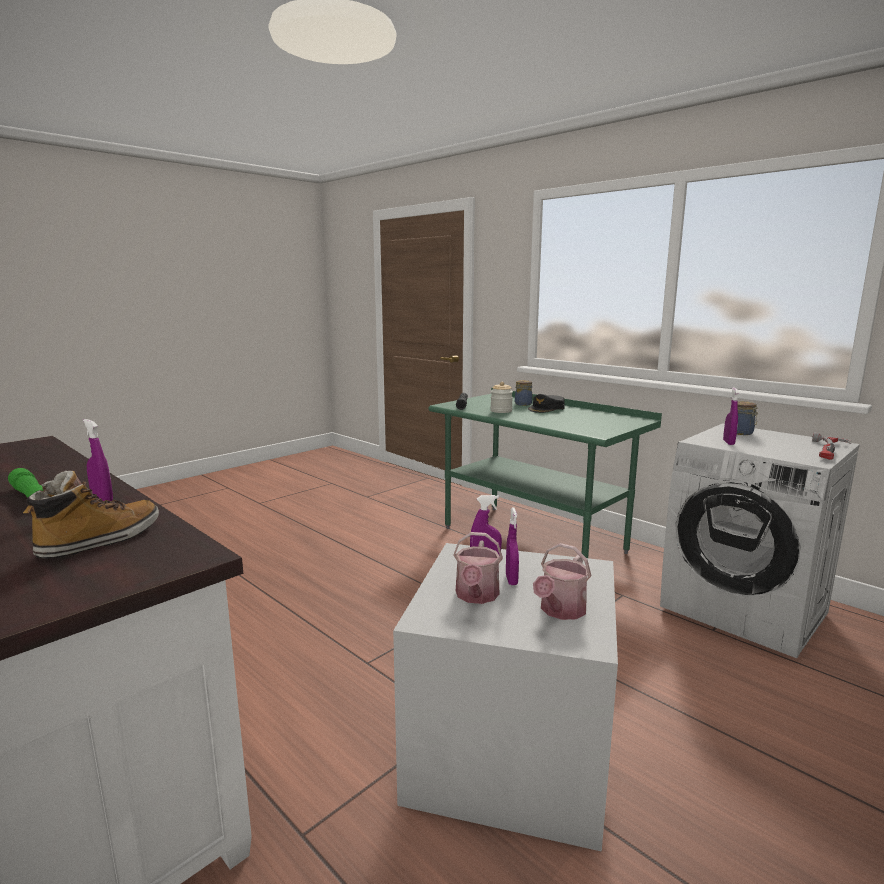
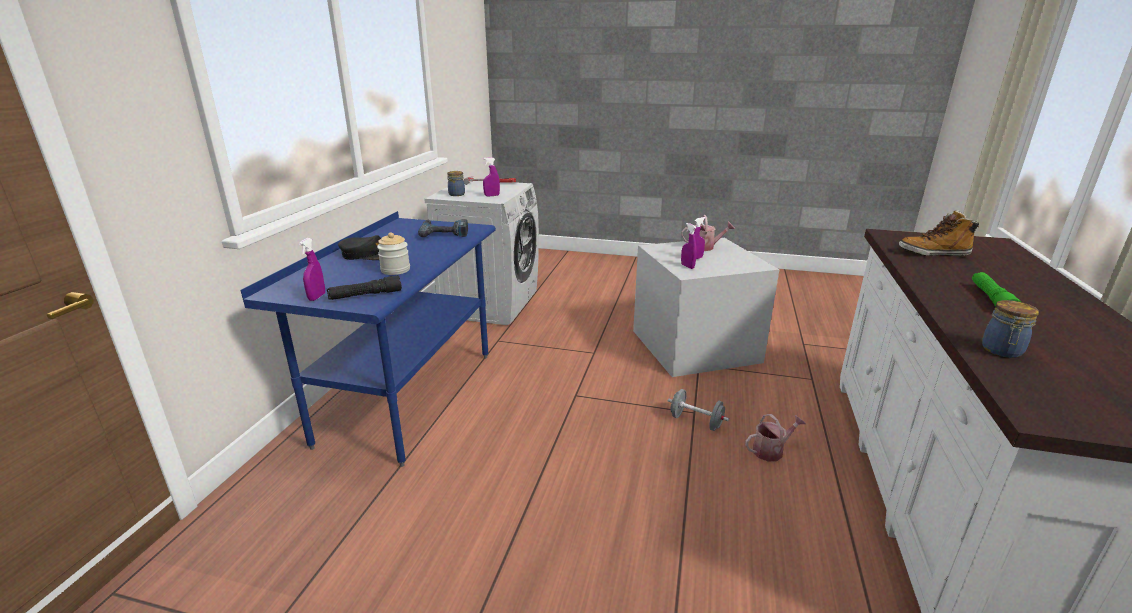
camera: 120 degrees left, 10 degrees up
(102, 499) = (931, 278): purple spray bottle -> purple spray bottle (317, 297)
(353, 656) = (696, 421): none -> grey dumbbell
(476, 596) = (723, 261): watering can -> watering can (771, 451)
(522, 404) = (339, 268): jar -> jar (1002, 351)
(533, 540) = (409, 397): green desk -> blue desk
(590, 425) = (444, 232): none -> power drill

